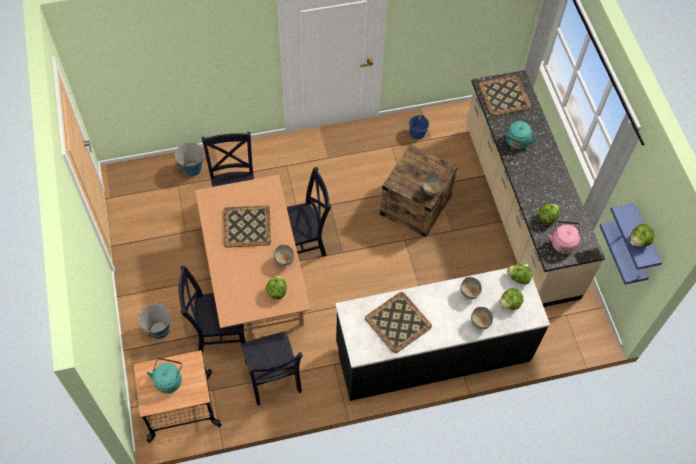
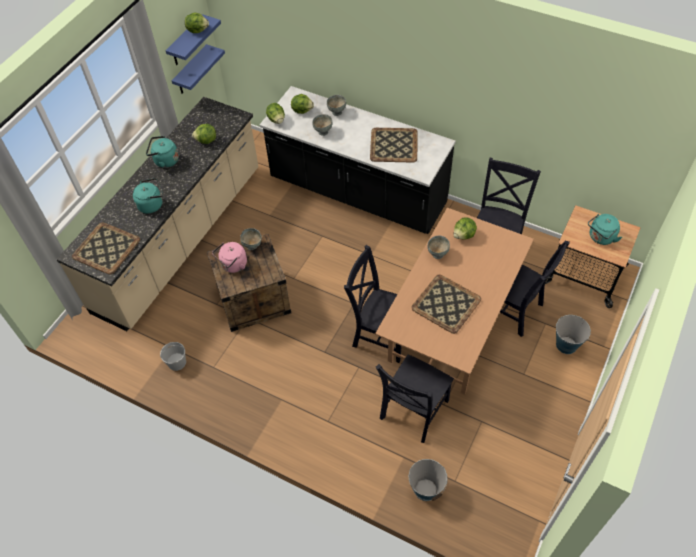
camera: 135 degrees left, 5 degrees down
(417, 133) = (177, 362): blue bucket -> white bucket
(553, 180) = (165, 161): none -> turquoise kettle
(562, 242) = (217, 120): pink kettle -> pink kettle (233, 265)

